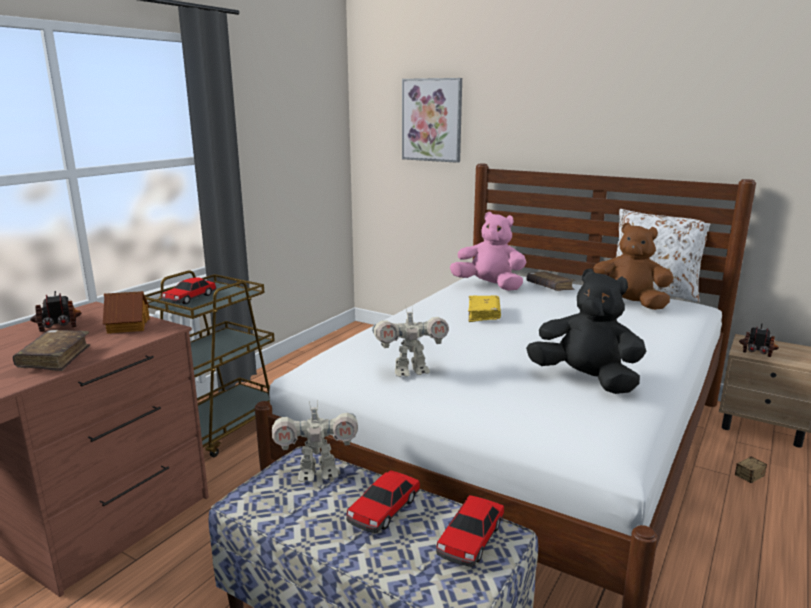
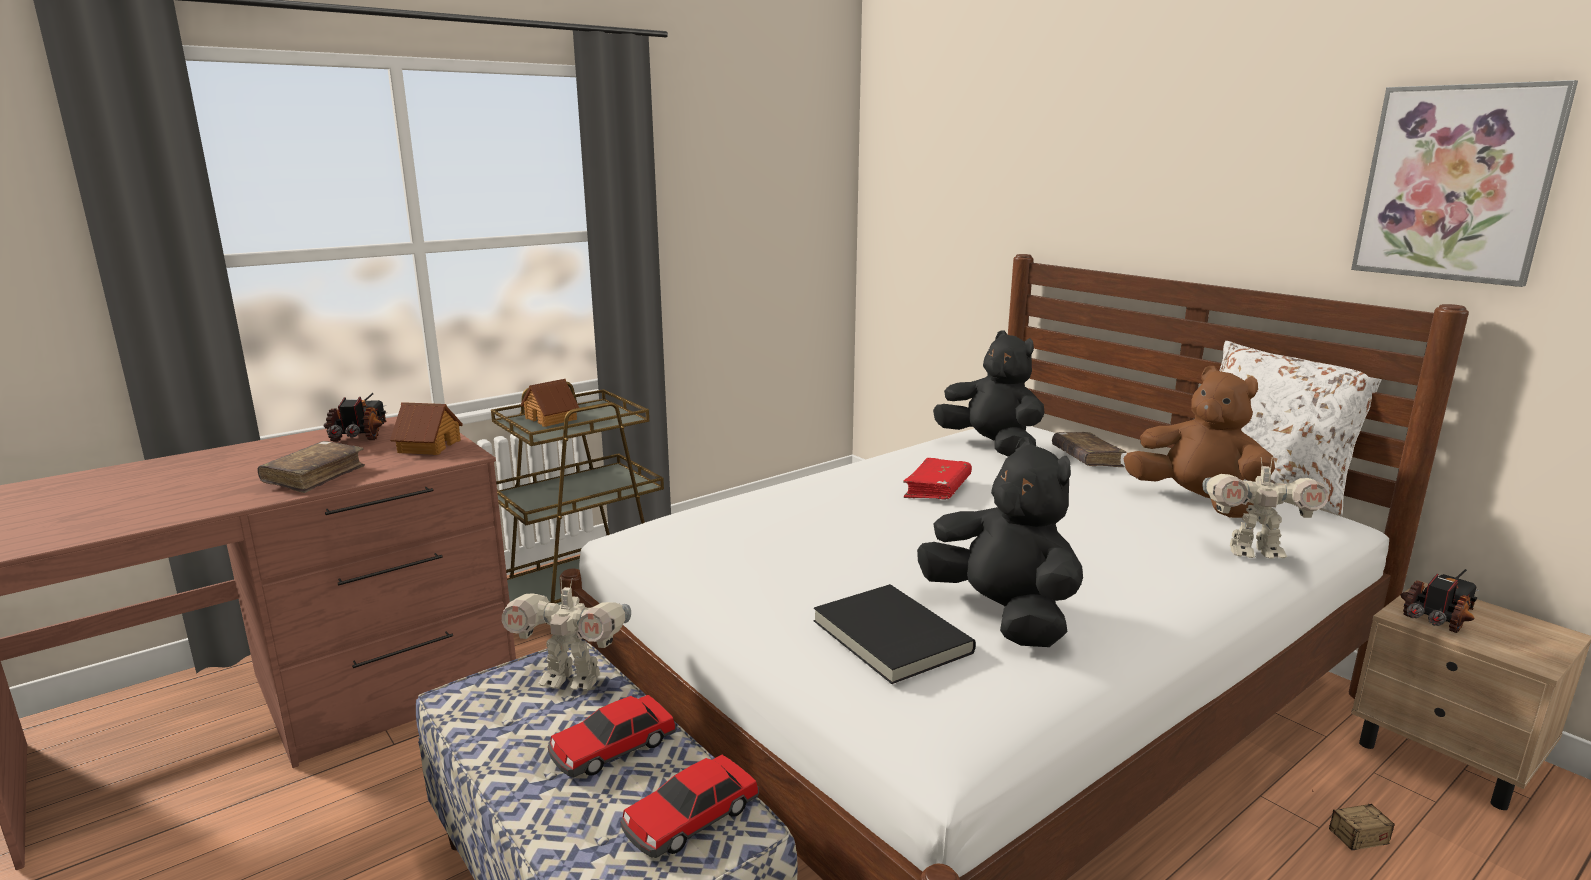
camera: 20 degrees right, 0 degrees up
(189, 298) = (551, 418): toy car -> toy house
(410, 371) = (752, 559): toy robot -> toy robot (1253, 552)
(432, 120) = (962, 184): picture -> picture (1456, 183)
(483, 314) = (937, 489): yellow book -> red book
(489, 286) = (991, 446): pink plush toy -> black plush toy
(537, 403) = (889, 637): none -> black book

